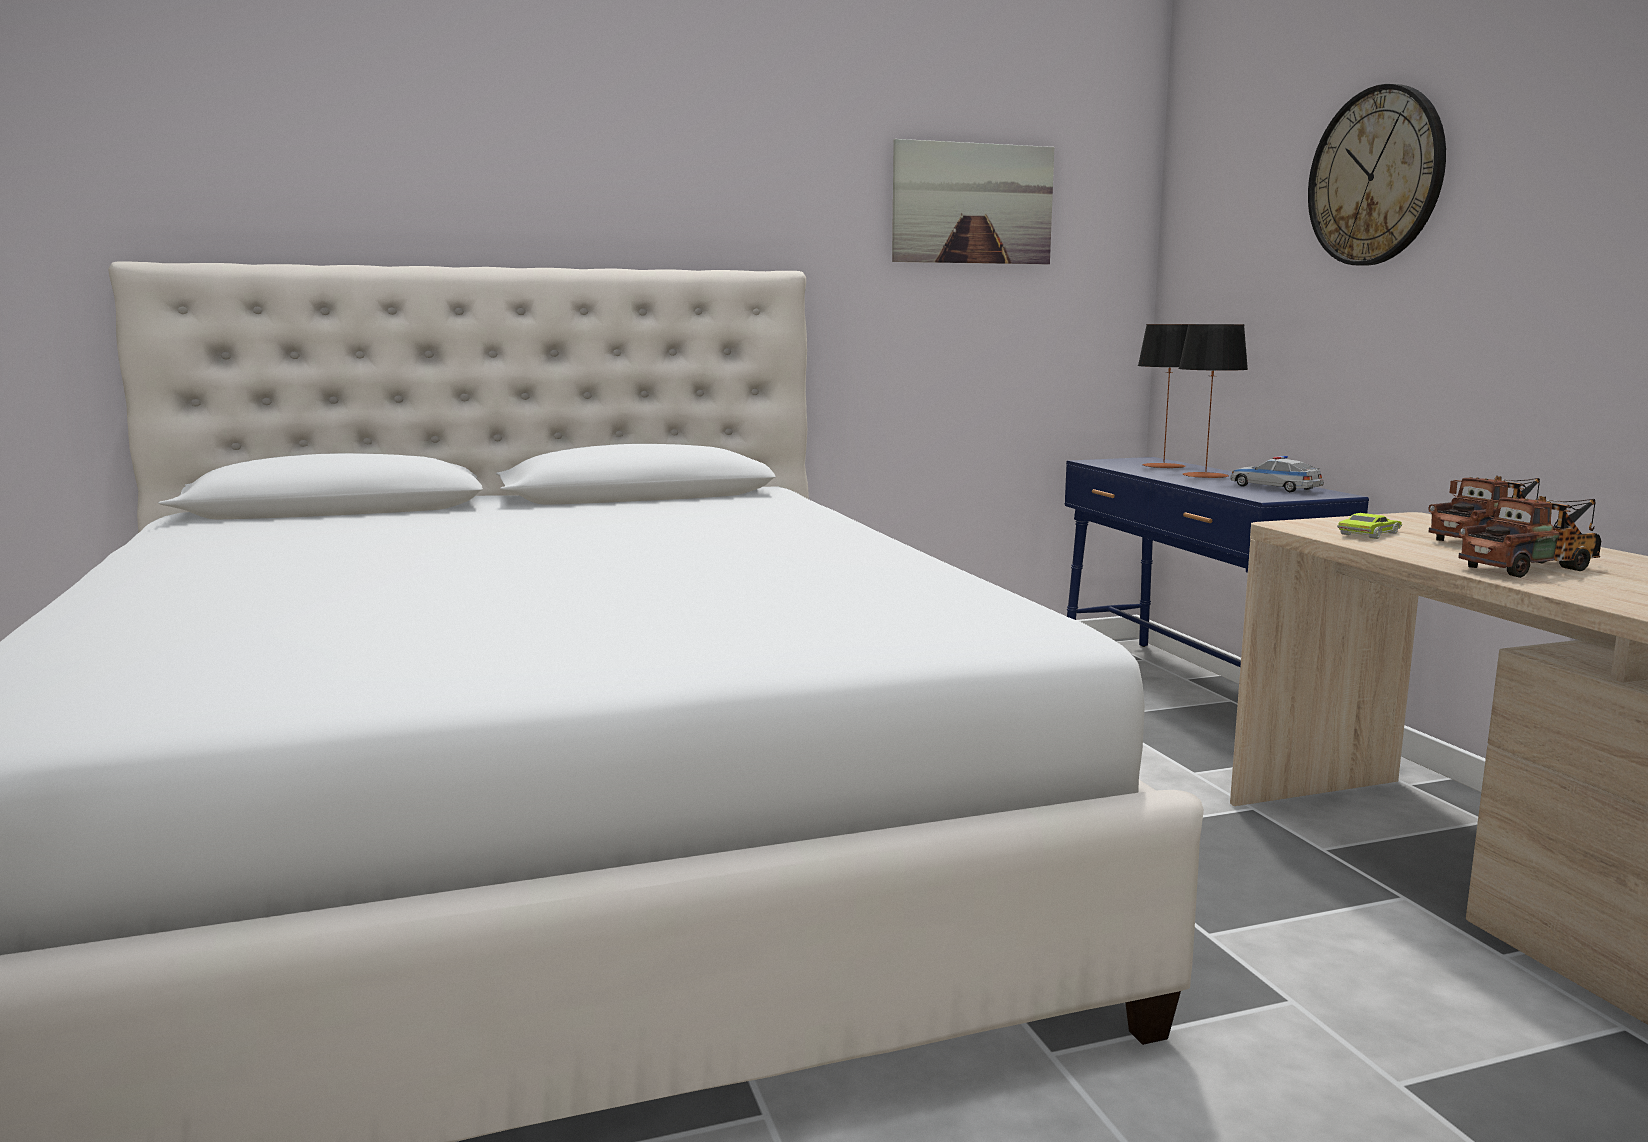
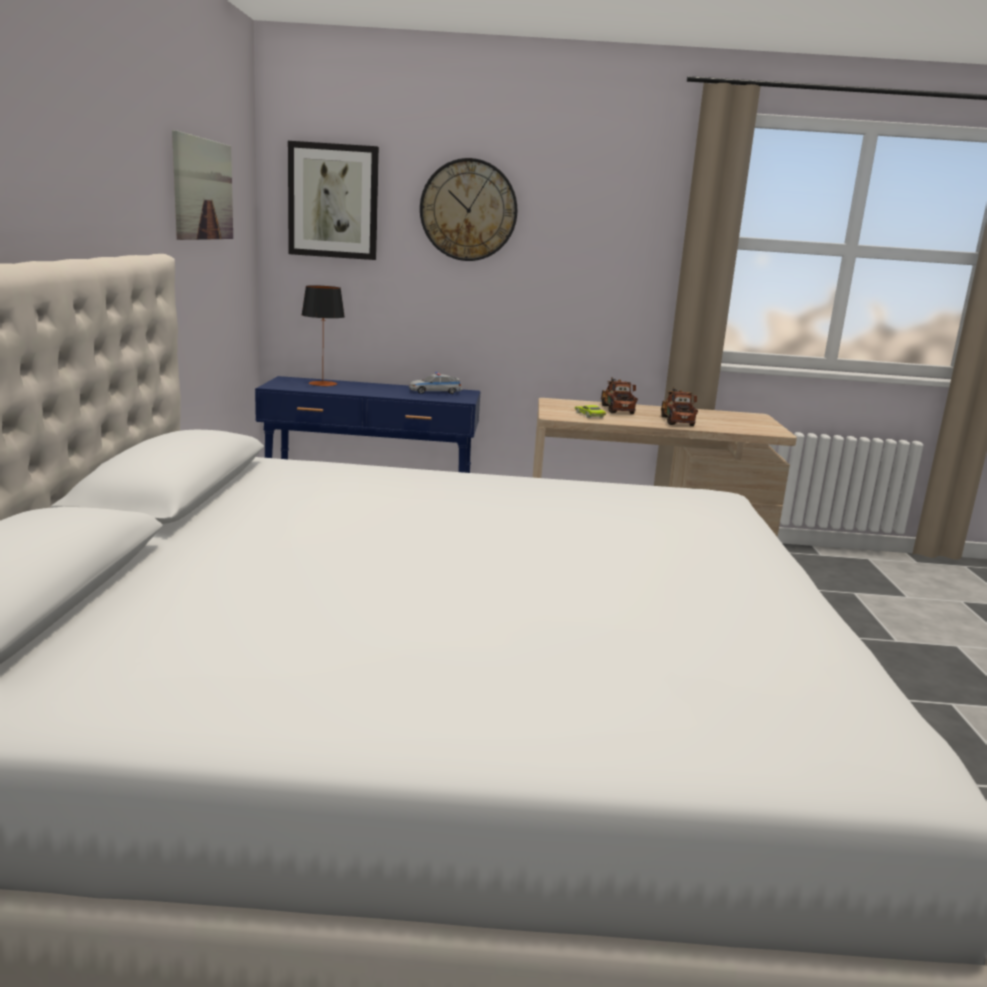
camera: 70 degrees left, 5 degrees up
(1205, 475) = (373, 388): table lamp -> none
(1224, 200) = (333, 201): none -> picture

